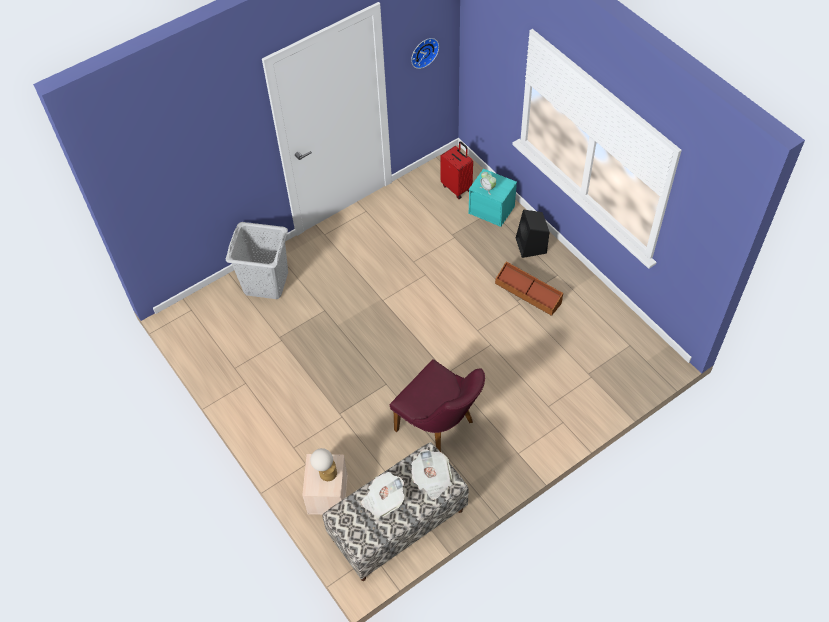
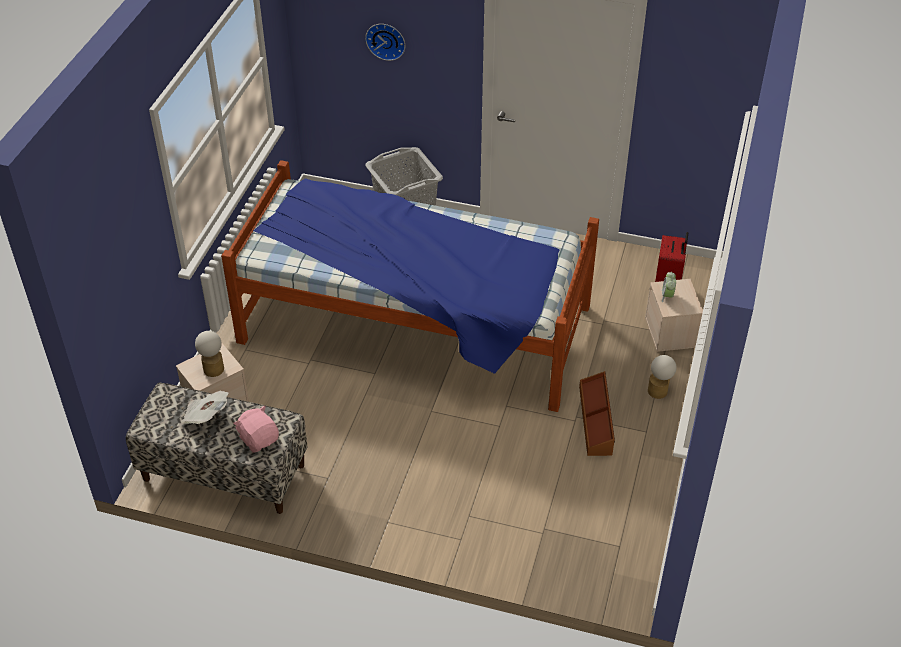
camera: 50 degrees right, 10 degrees down
(364, 335) = (415, 326): none -> bed
(423, 51) = (696, 98): wall clock -> wall clock (386, 40)
(432, 479) = (259, 439): newspaper -> pink plush toy
(440, 429) = (360, 443): purple chair -> none
(492, 209) = (671, 332): turquoise storage box -> beige storage box
(531, 246) = (659, 389): black speaker -> table lamp

